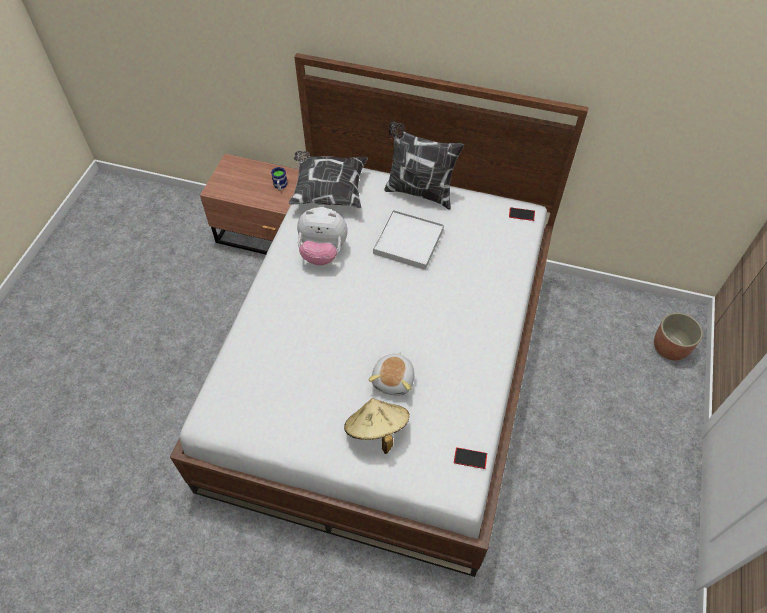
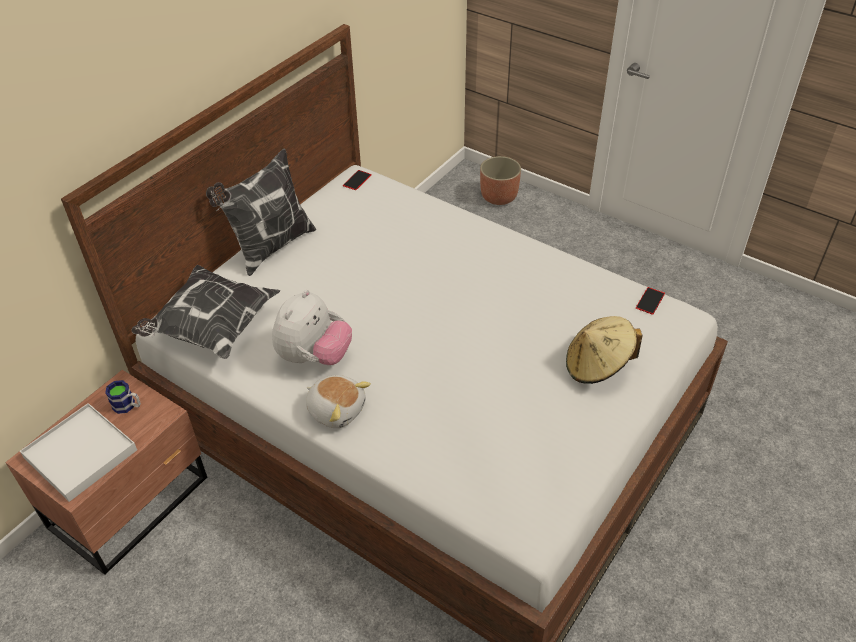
camera: 70 degrees left, 10 degrees down
(394, 380) = (535, 335): plush toy -> plush toy (336, 409)
(408, 242) = (343, 275): white tray -> white tray (80, 454)

